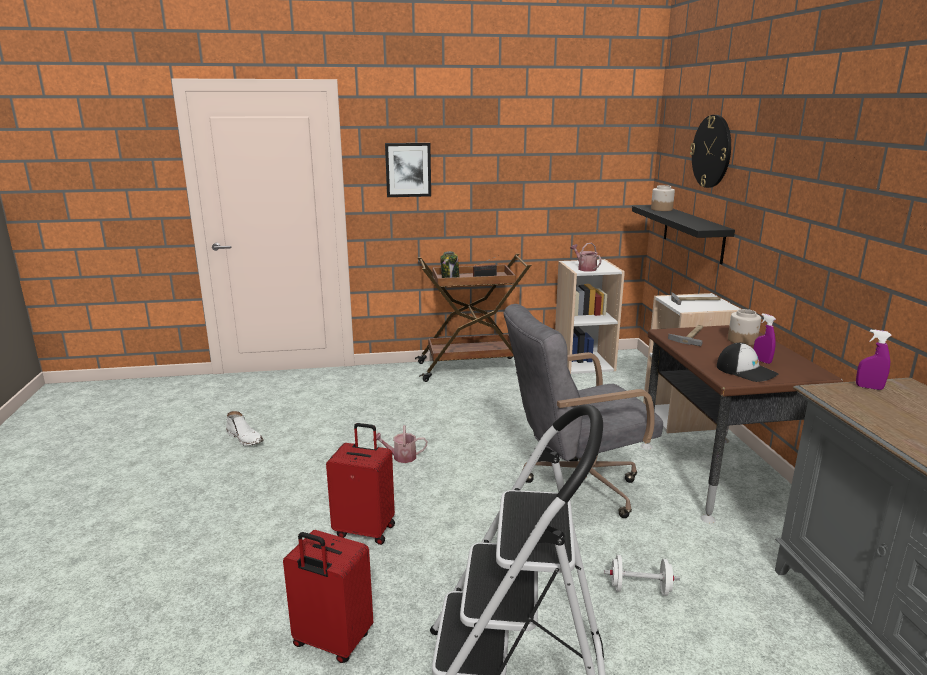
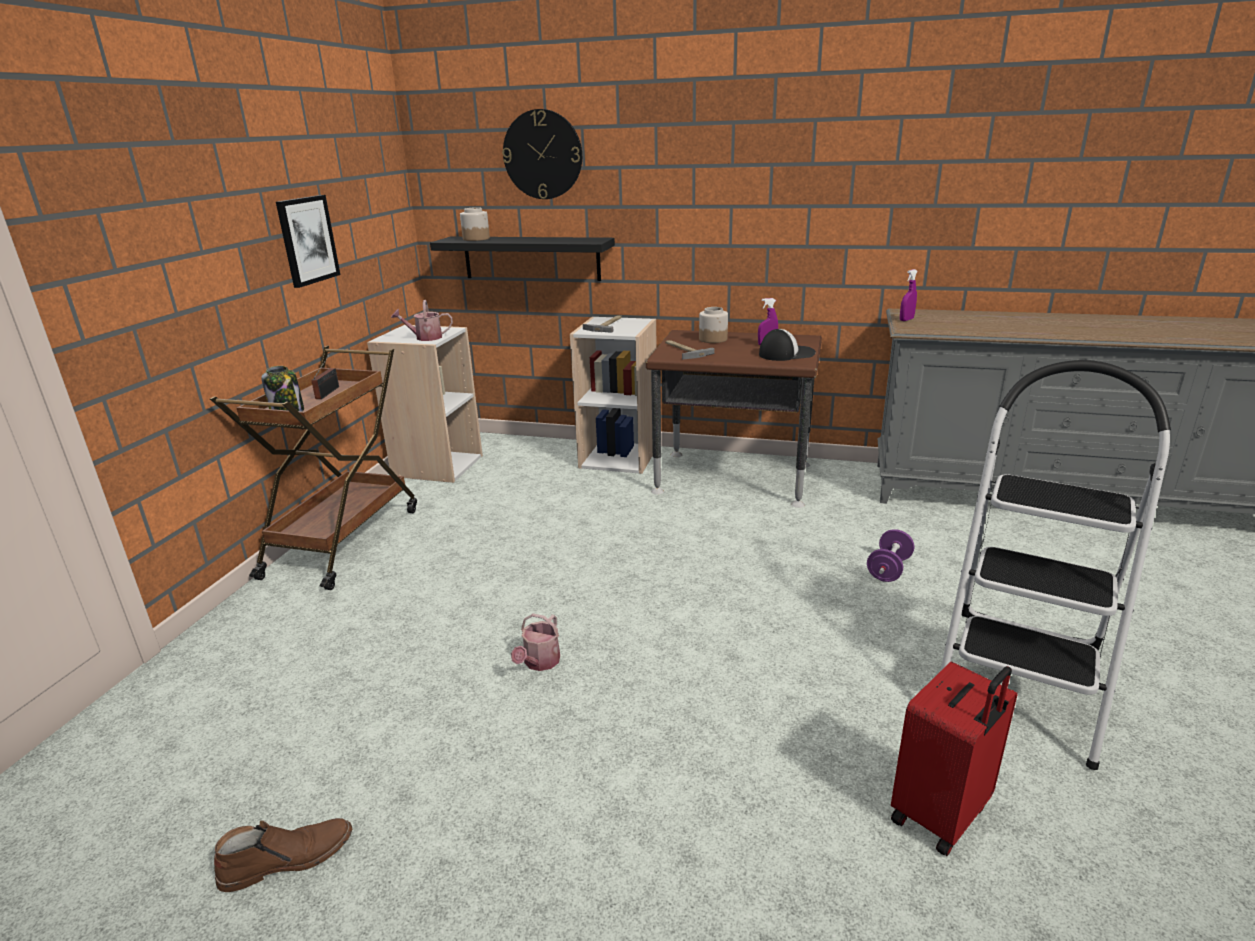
camera: 65 degrees left, 5 degrees up
(245, 438) = (288, 859): white boot -> brown boot
(365, 530) = (708, 736): red suitcase -> none
(408, 169) = (143, 234): picture -> picture (307, 240)
(575, 492) = (715, 555): grey office chair -> none
(640, 589) = (888, 569): white dumbbell -> purple dumbbell

